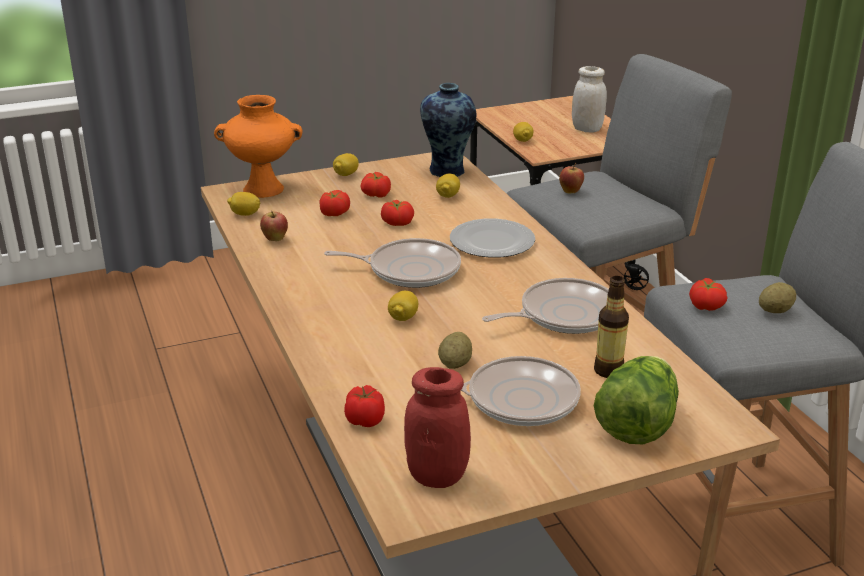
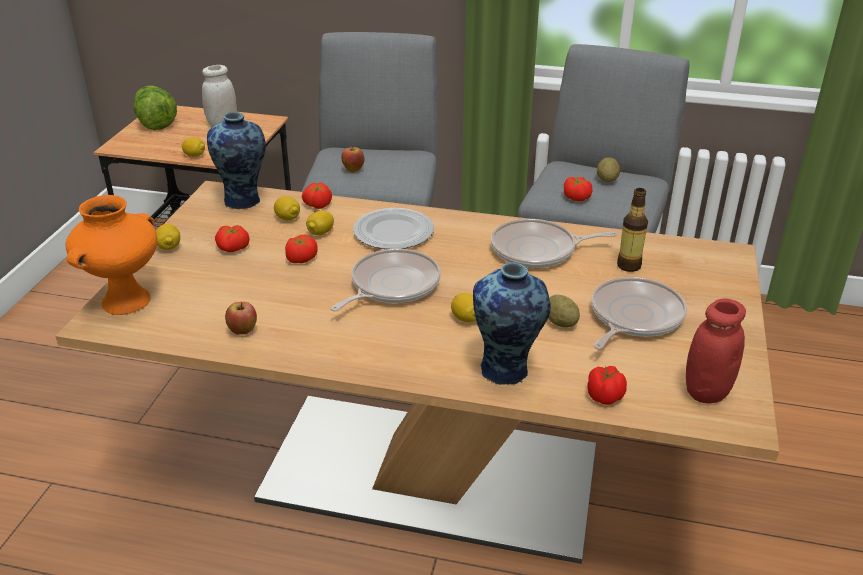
camera: 55 degrees left, 5 degrees up
(245, 214) = (163, 330): lemon -> lemon (320, 233)
(334, 213) = (236, 281): tomato -> tomato (317, 205)
(349, 360) = (506, 371): none -> vase
(563, 315) = (538, 250): frying pan -> frying pan turned 105 degrees counterclockwise
(637, 425) = (703, 284): lettuce -> lettuce (155, 123)

